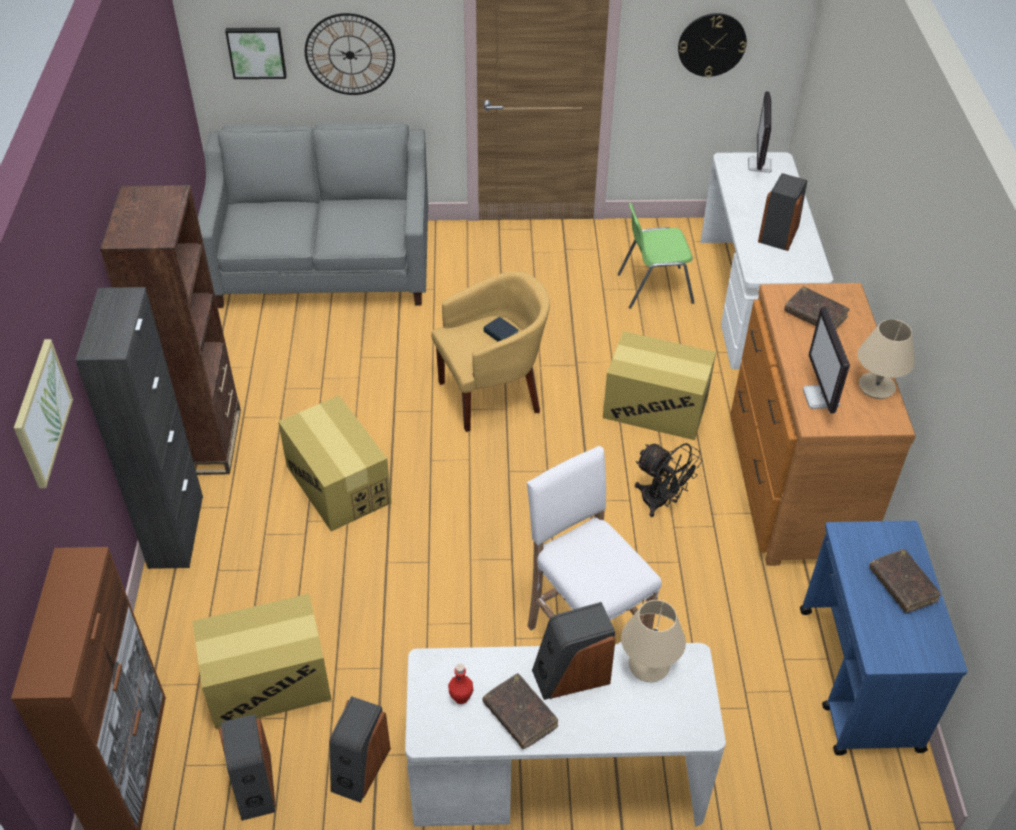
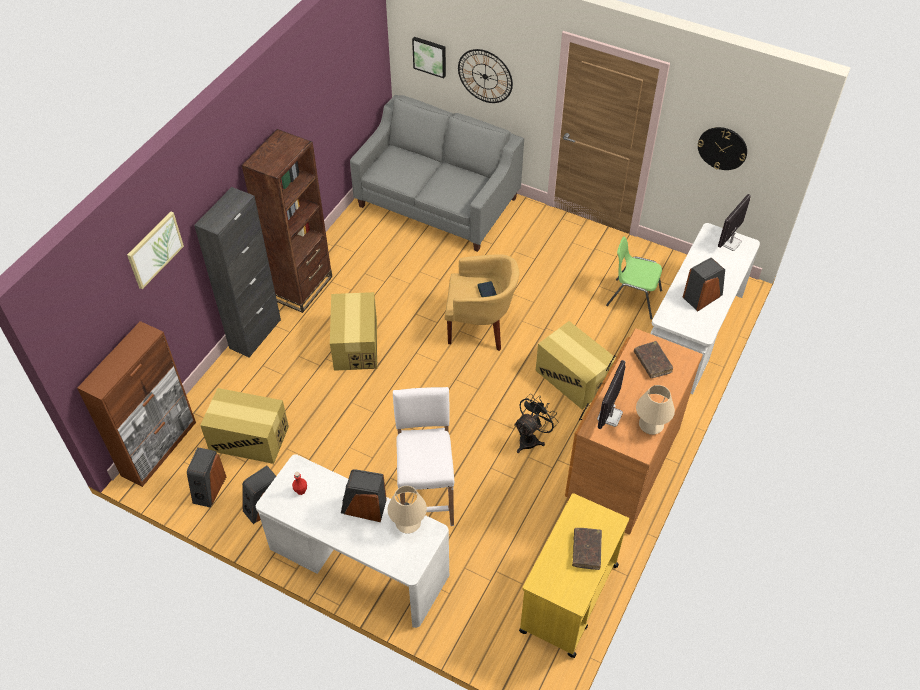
camera: 30 degrees right, 5 degrees up
(520, 715) = (323, 515): brown book -> none
(661, 502) = (531, 438): black fan -> black fan turned 120 degrees counterclockwise
(859, 679) = (568, 598): blue cart -> yellow cart

